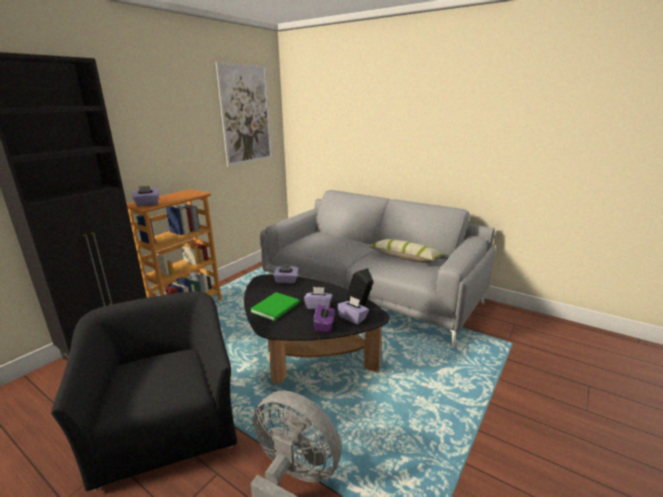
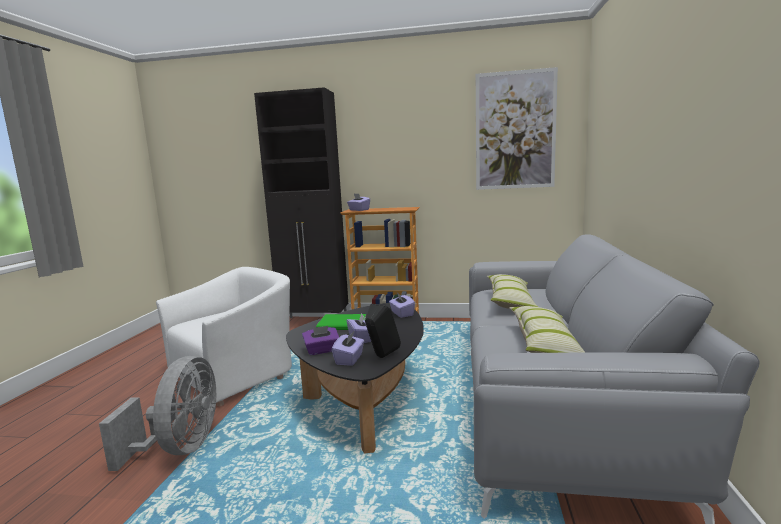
camera: 65 degrees right, 10 degrees down
(167, 426) = (235, 374): black armchair -> white armchair
(329, 245) = (510, 301): none -> pillow

